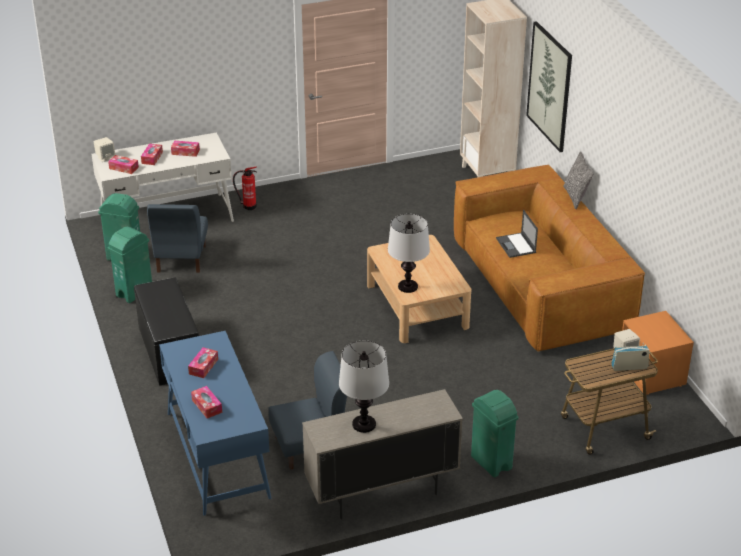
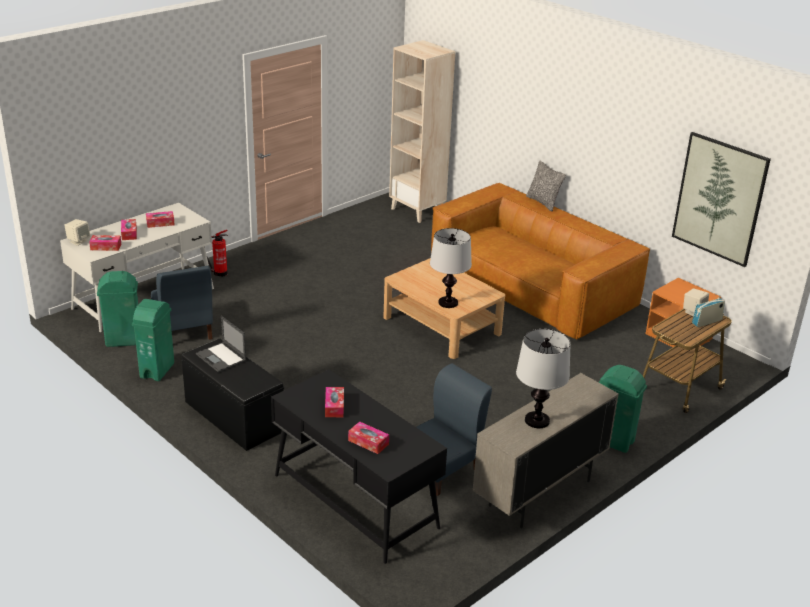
camera: 25 degrees left, 5 degrees down
(218, 454) = (355, 500): blue desk -> black desk
(516, 246) = (512, 253): laptop -> laptop (221, 357)
(549, 86) = (490, 110): picture -> picture (719, 199)

